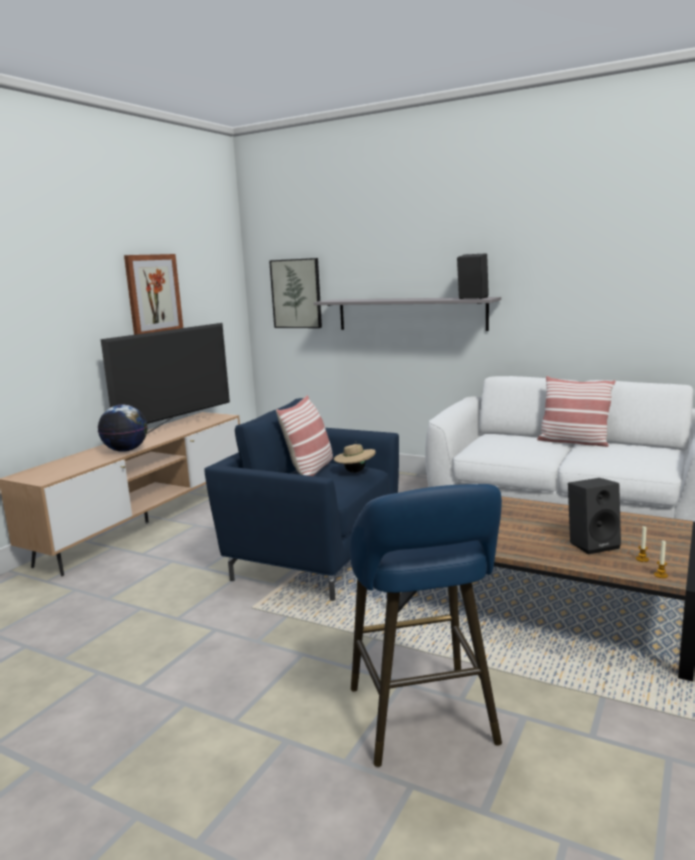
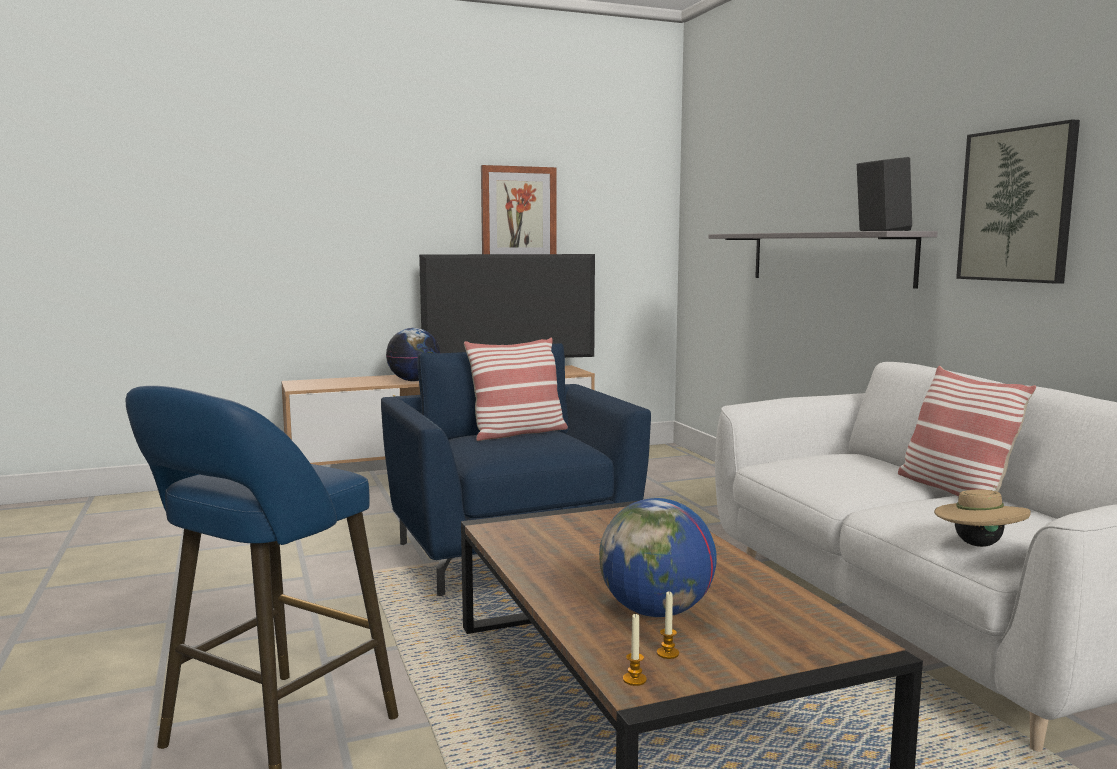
camera: 40 degrees right, 5 degrees down
(296, 293) = (719, 226): picture -> picture (1017, 205)
(355, 471) = (553, 445): beige hat -> beige hat (978, 544)
(593, 544) = (656, 612): black speaker -> globe

